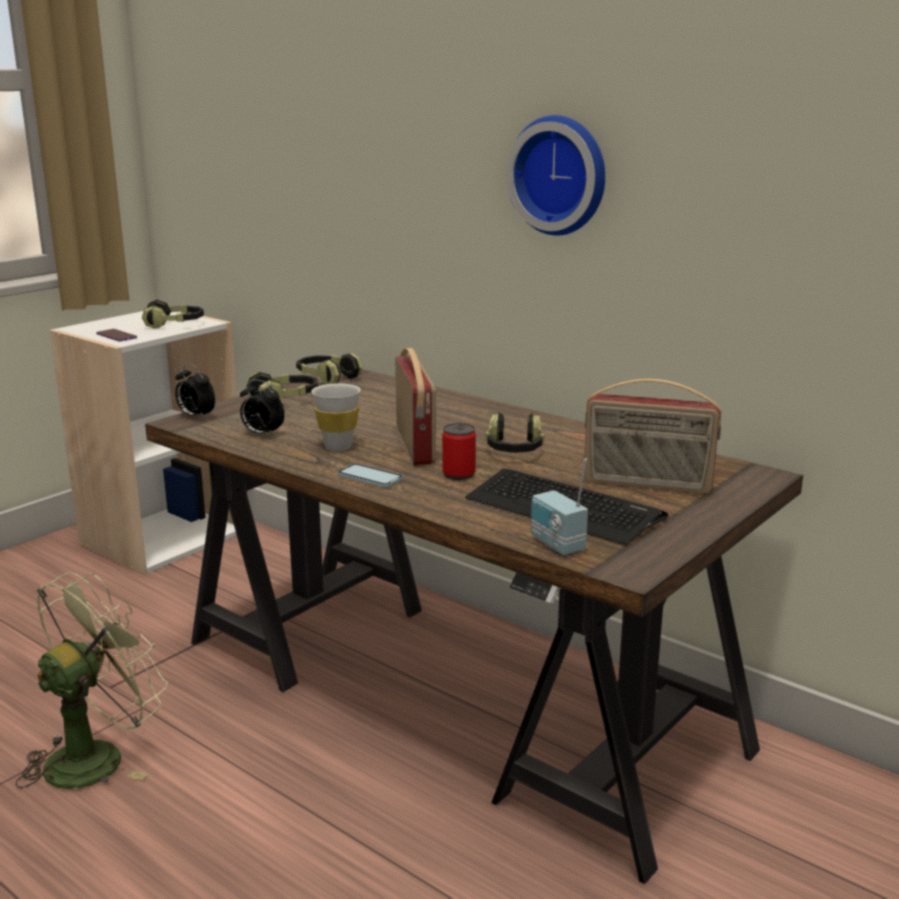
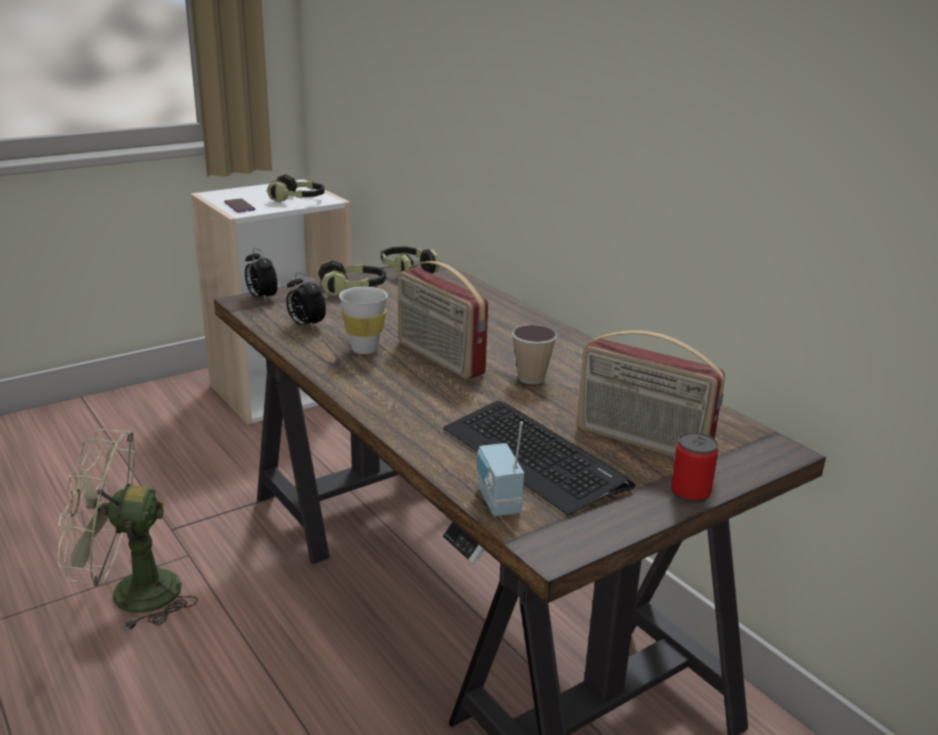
camera: 15 degrees right, 5 degrees up
(97, 756) = (130, 595): green fan -> green fan turned 150 degrees counterclockwise
(370, 478) = (369, 389): phone -> none
(416, 445) = (438, 358): radio -> radio turned 135 degrees clockwise
(458, 474) = (456, 399): can -> can (690, 493)
(514, 450) = (531, 378): headphones -> cup
(560, 175) = (626, 93): wall clock -> none

